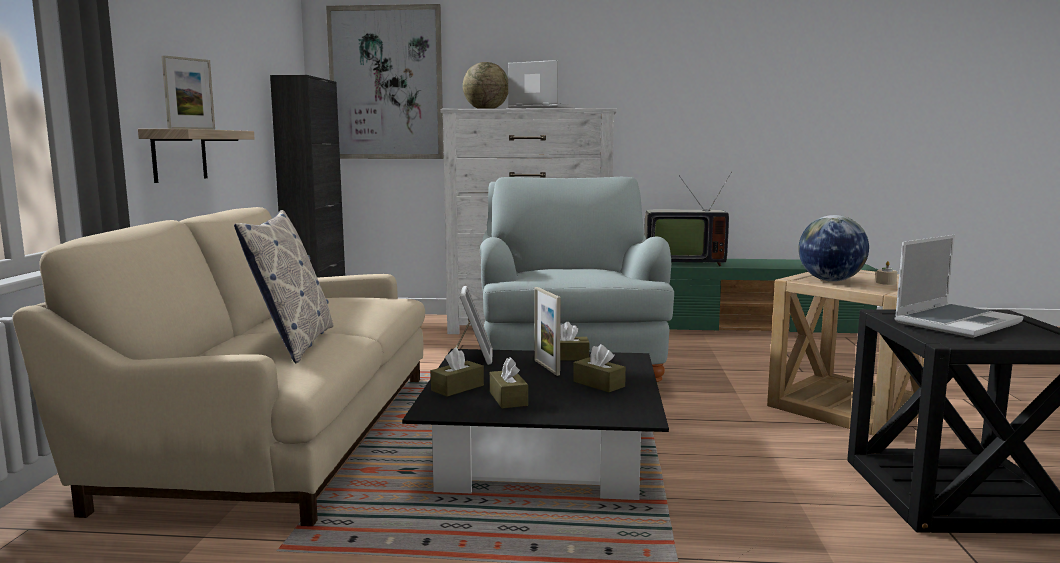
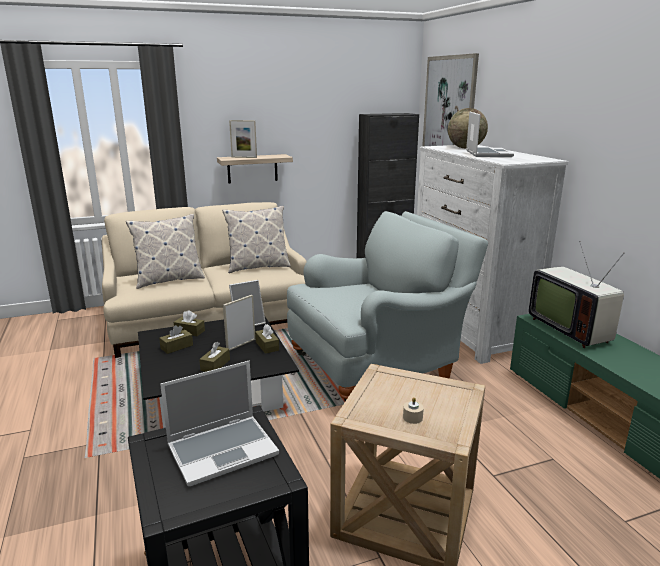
camera: 65 degrees right, 10 degrees up
(341, 302) = (258, 267): none -> pillow
(830, 280) = (394, 388): globe -> none
(956, 322) = (223, 449): laptop -> laptop turned 60 degrees counterclockwise

